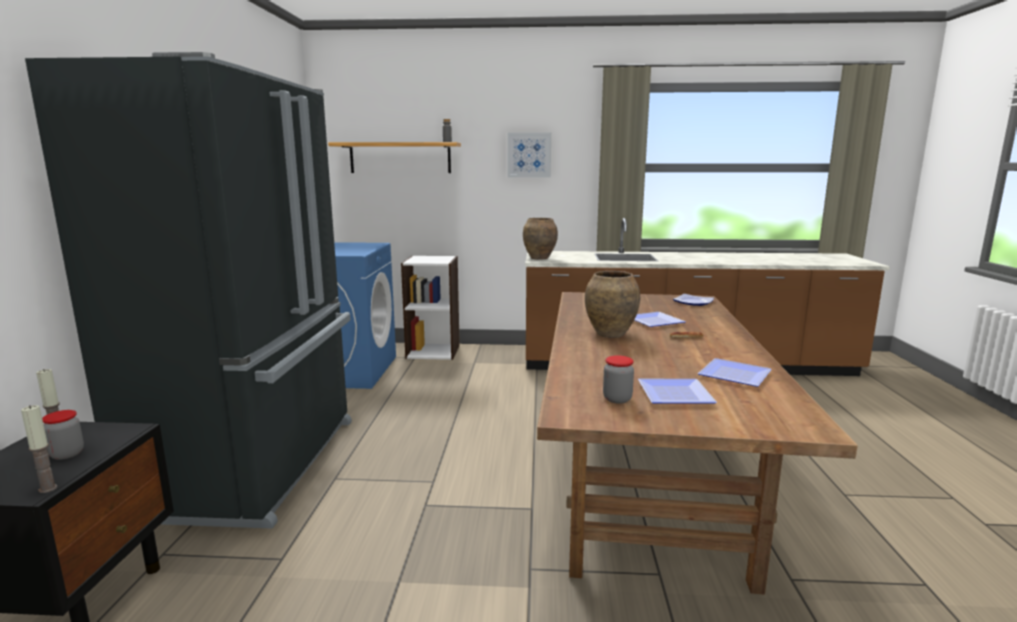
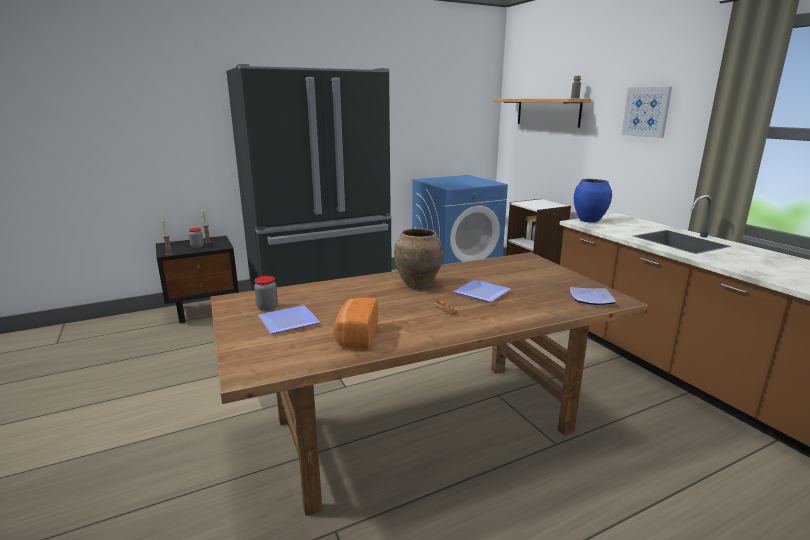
camera: 60 degrees right, 5 degrees up
(539, 258) = (589, 220): brown vase -> blue vase
(733, 374) = (356, 336): plate -> bread

